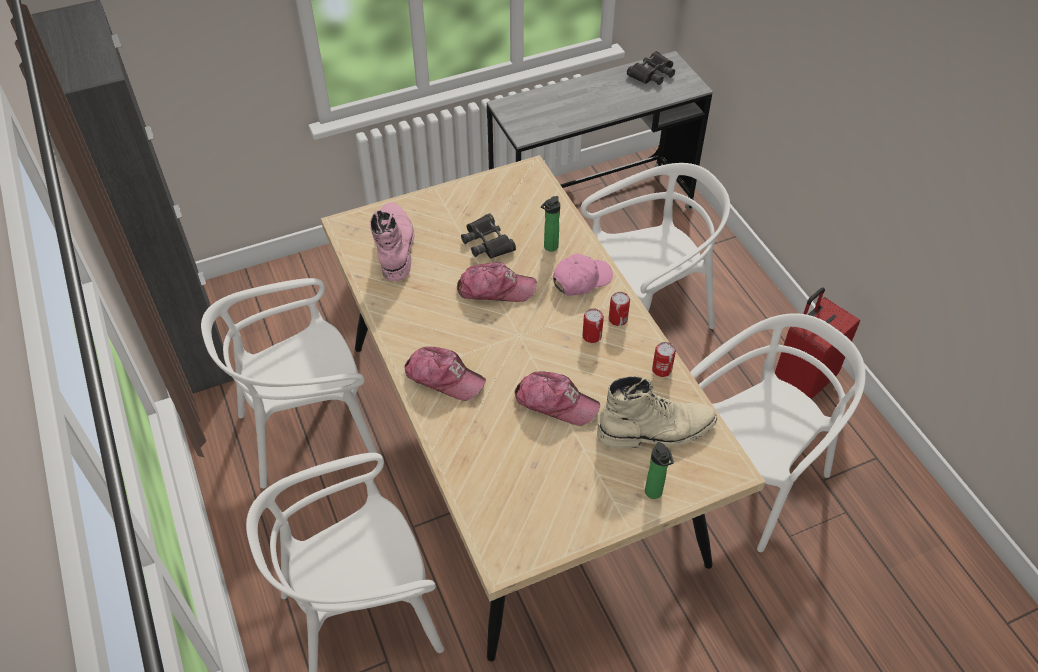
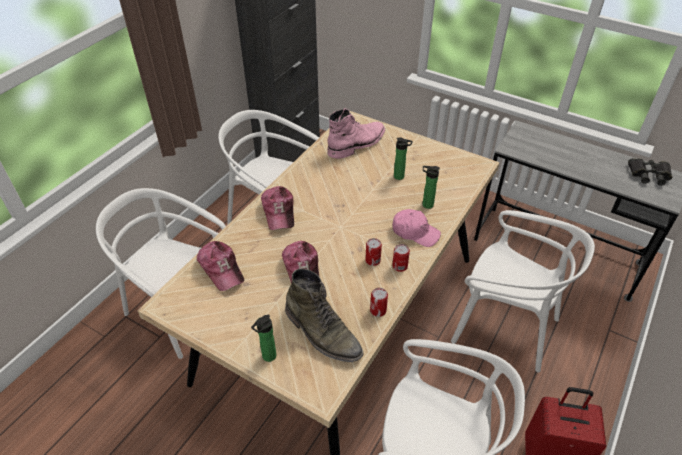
camera: 55 degrees right, 5 degrees down
(487, 242) = (400, 177): black binoculars -> bottle
(495, 289) = (367, 198): cap -> cap (221, 269)
(656, 430) = (322, 333): beige boot -> green boot

